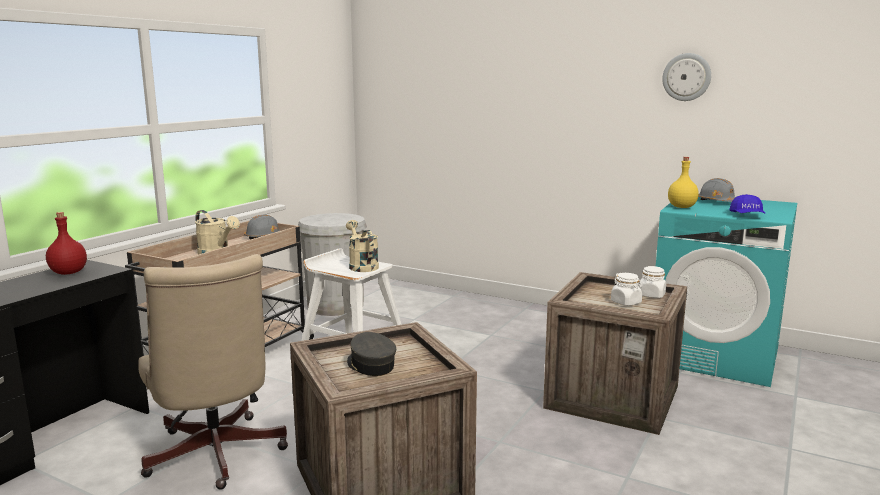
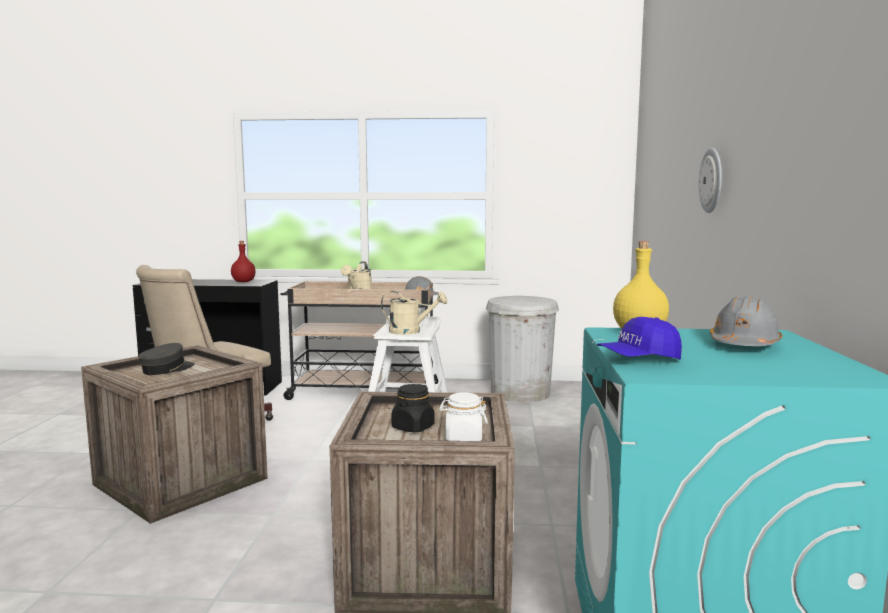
camera: 65 degrees right, 5 degrees down
(361, 266) = (410, 331): beige watering can -> beige watering can turned 60 degrees clockwise
(626, 302) = (413, 427): white jar -> black jar
(686, 77) = (813, 100): wall clock -> wall clock (712, 180)

